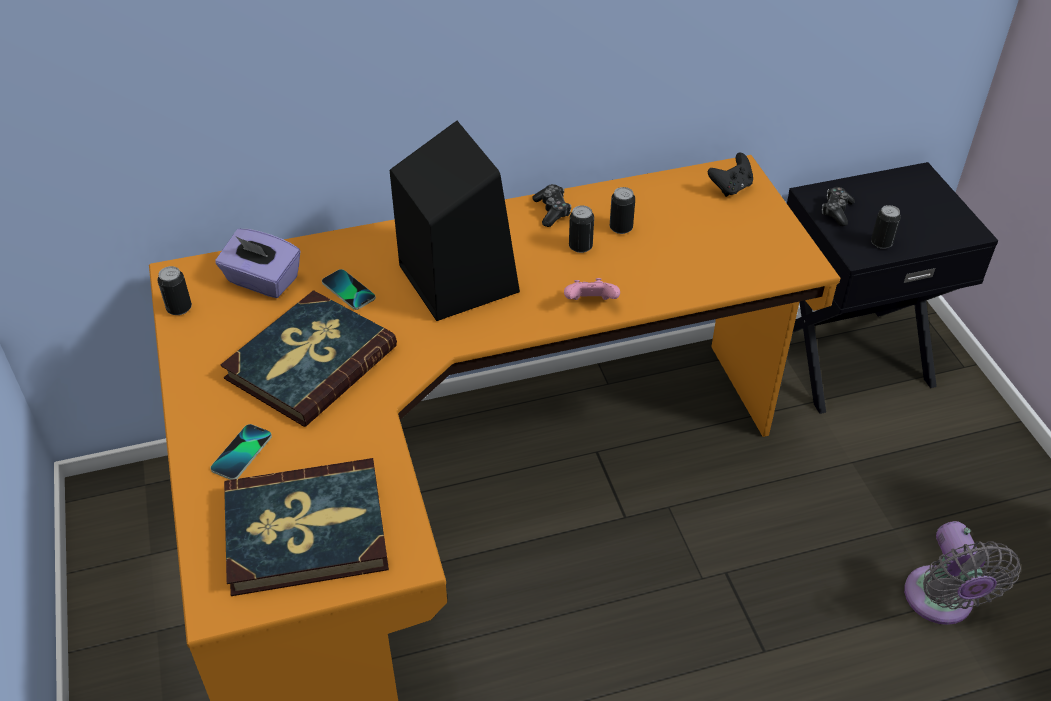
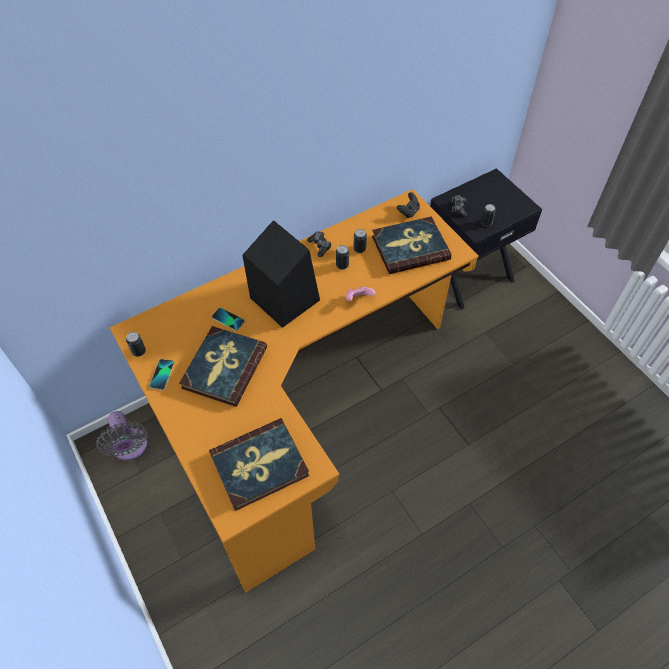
camera: 15 degrees left, 10 degrees up
(242, 453) = (208, 430): phone -> phone (162, 375)
(262, 281) = (178, 324): purple tissue box -> none
(714, 242) = (410, 247): none -> book
(941, 602) = (543, 397): grey fan -> grey fan (130, 448)

